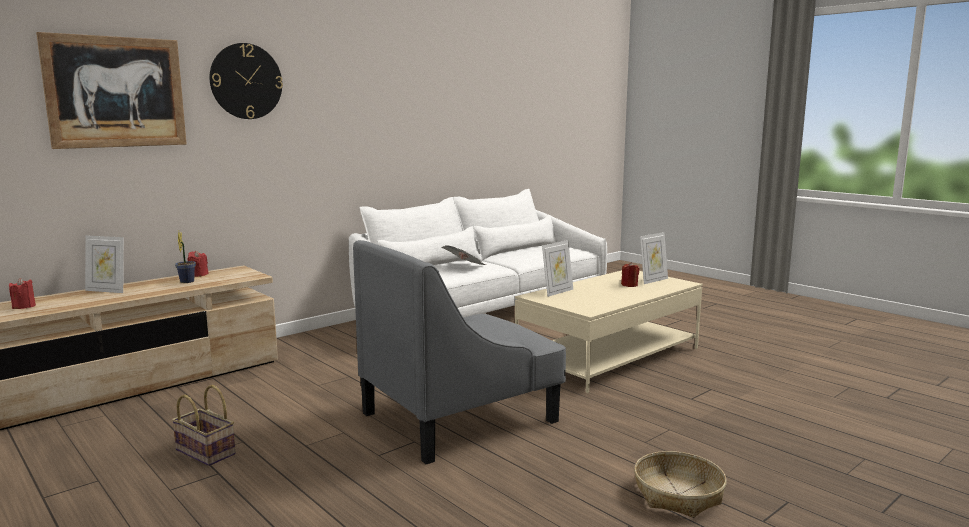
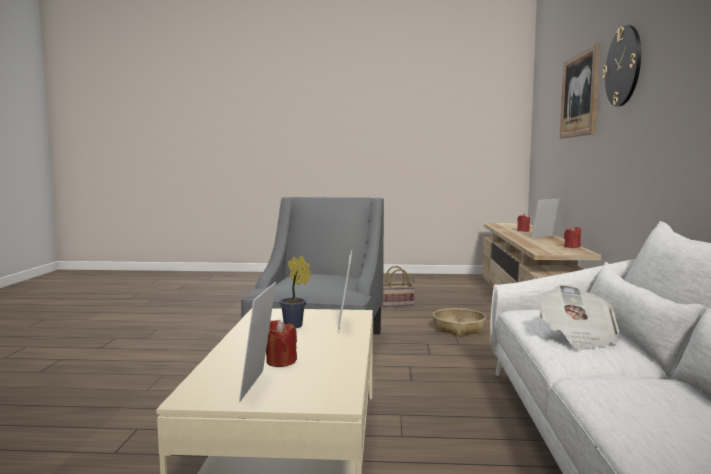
camera: 135 degrees right, 5 degrees down
(187, 281) = (549, 244): potted plant -> potted plant (295, 326)
(678, 495) = (121, 355): basket -> basket (458, 329)

